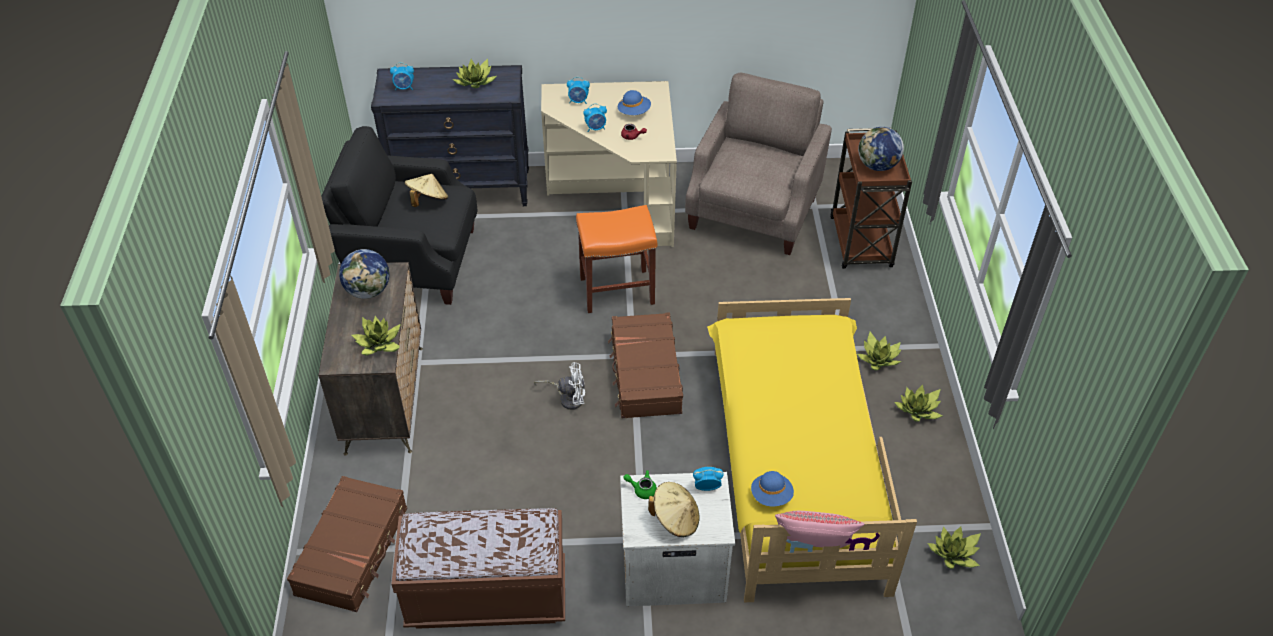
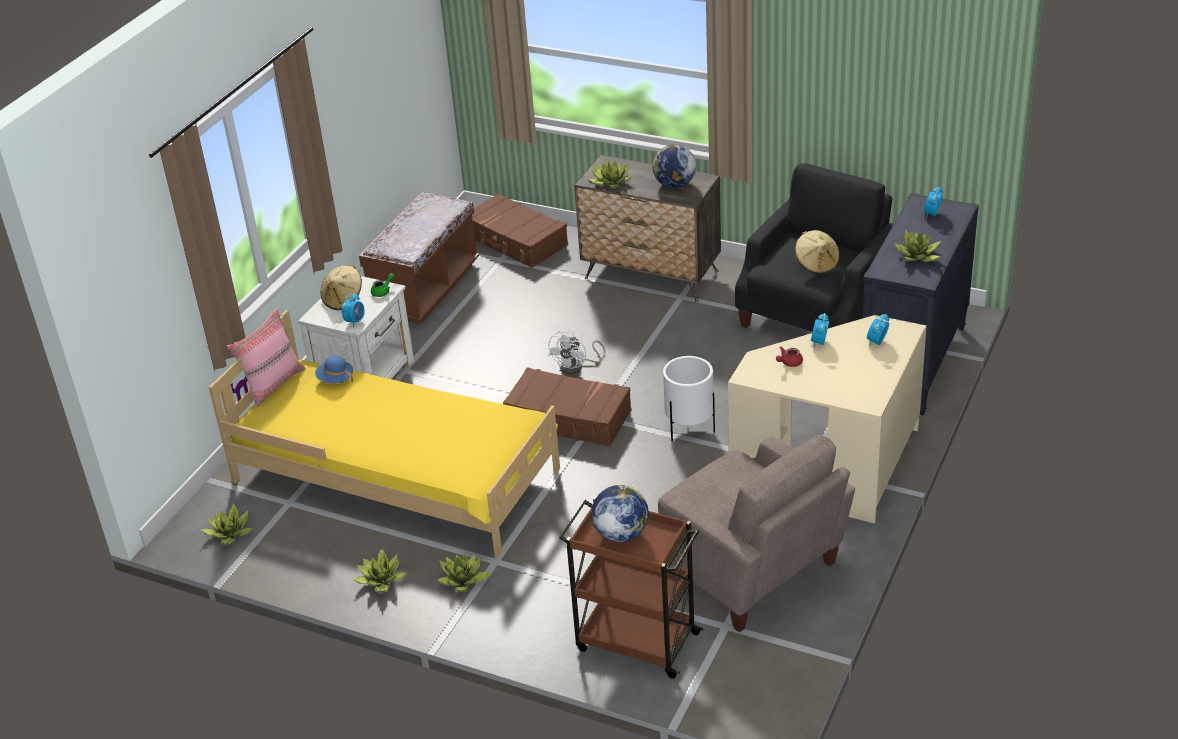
camera: 120 degrees right, 10 degrees down
(616, 291) = (689, 428): orange stool -> white planter
(634, 112) = (833, 375): blue hat -> none

